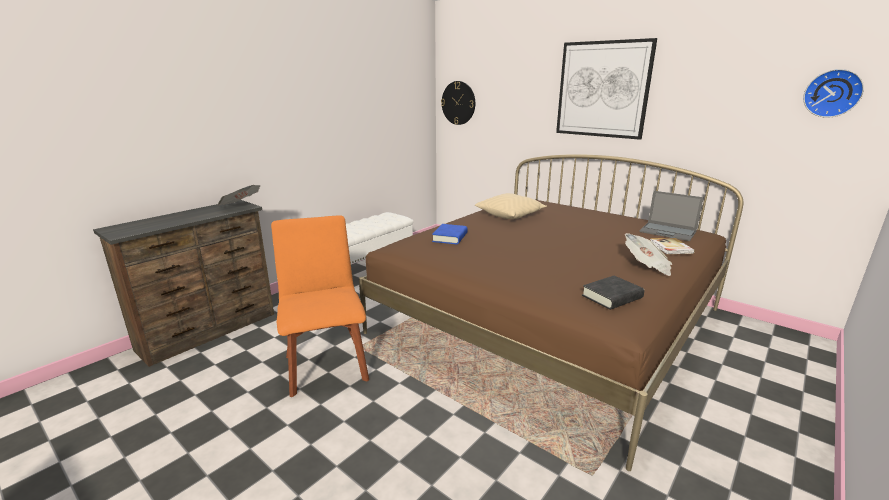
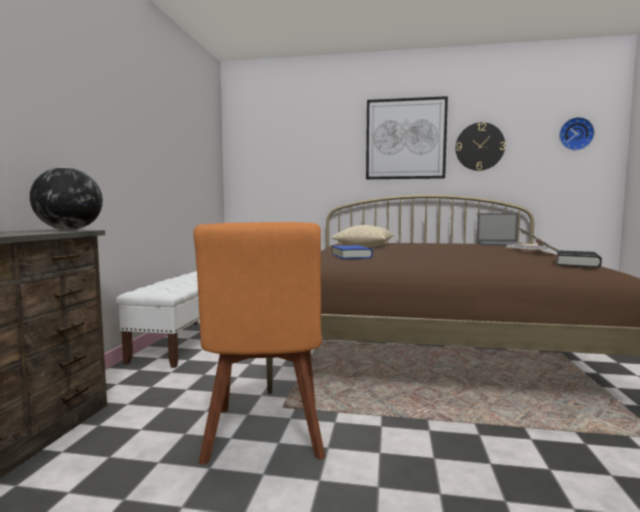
camera: 30 degrees left, 15 degrees down
(240, 206) = (69, 230): newspaper -> globe
(326, 365) = (265, 436): orange chair -> orange chair turned 135 degrees counterclockwise
(458, 103) = (253, 159): wall clock -> wall clock (479, 146)

